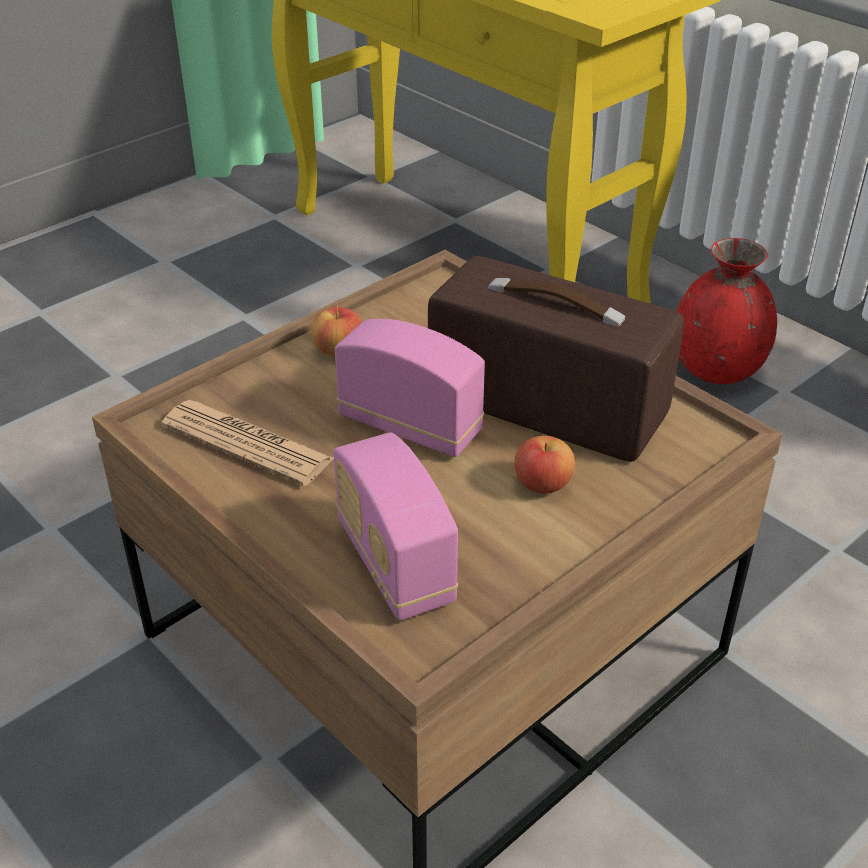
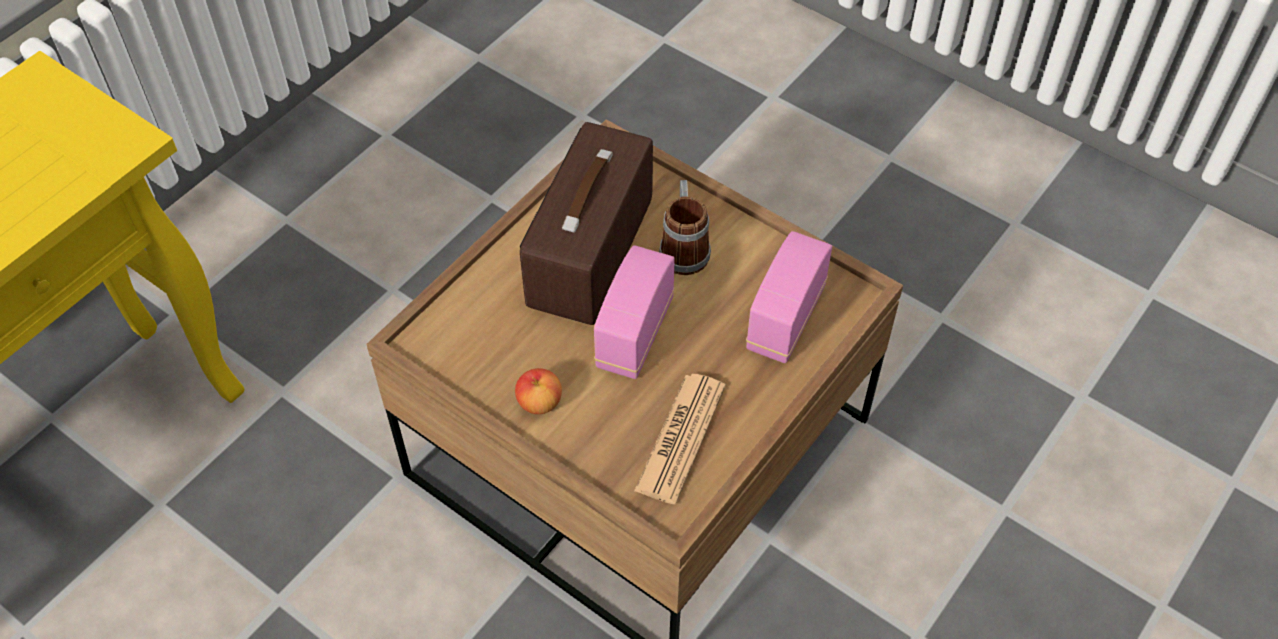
camera: 100 degrees left, 15 degrees up
(394, 563) = (785, 319): radio -> radio turned 150 degrees clockwise
(542, 484) = (683, 247): apple -> mug
(717, 370) = (253, 267): red vase -> none

